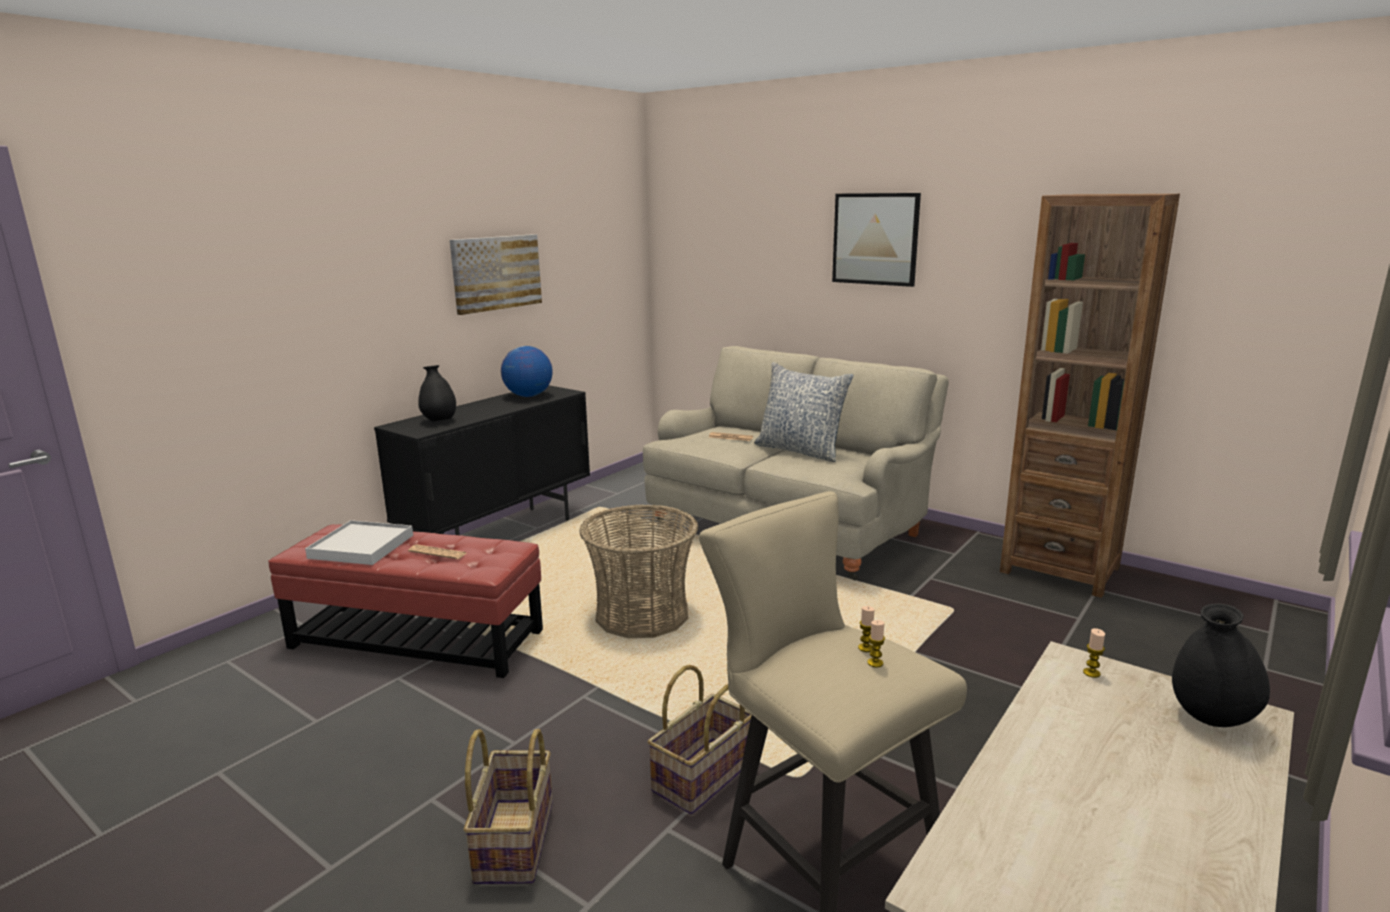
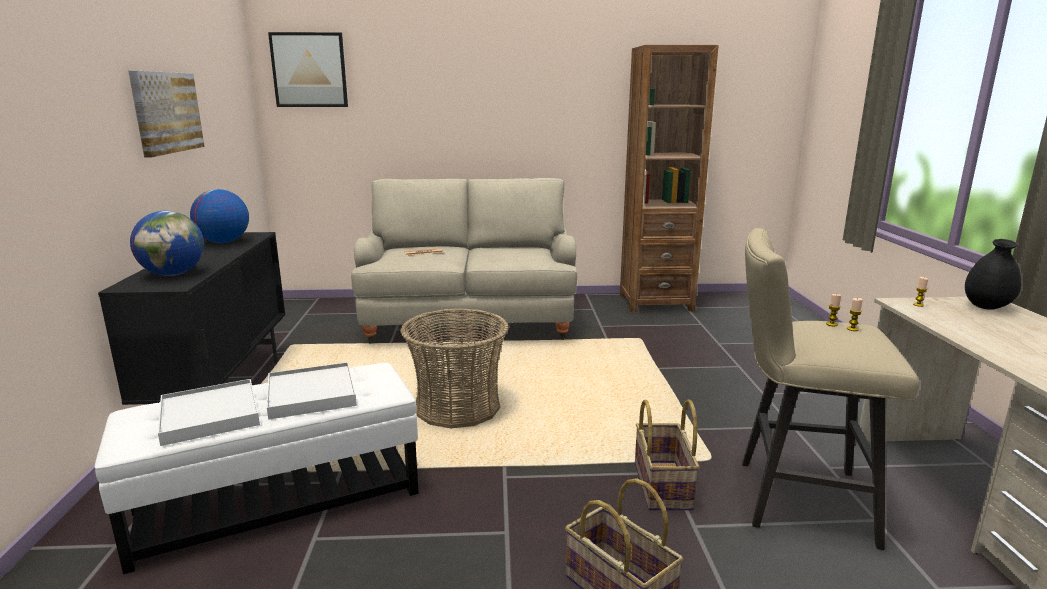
camera: 40 degrees left, 0 degrees up
(416, 640) = (279, 502): red ottoman -> white ottoman
(437, 552) = (312, 394): newspaper -> white tray
(439, 421) = (173, 274): black vase -> globe
(800, 450) = (487, 252): pillow -> none
(875, 239) = (491, 83): picture -> picture (309, 70)

